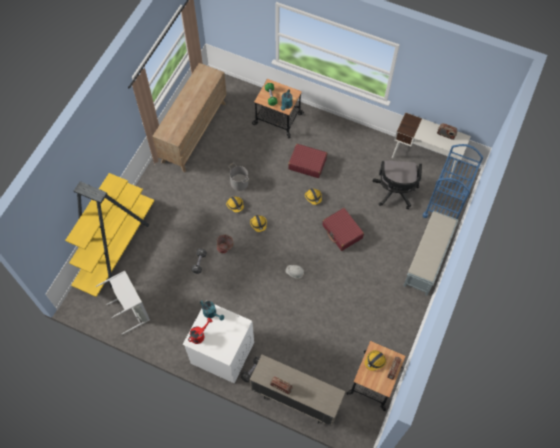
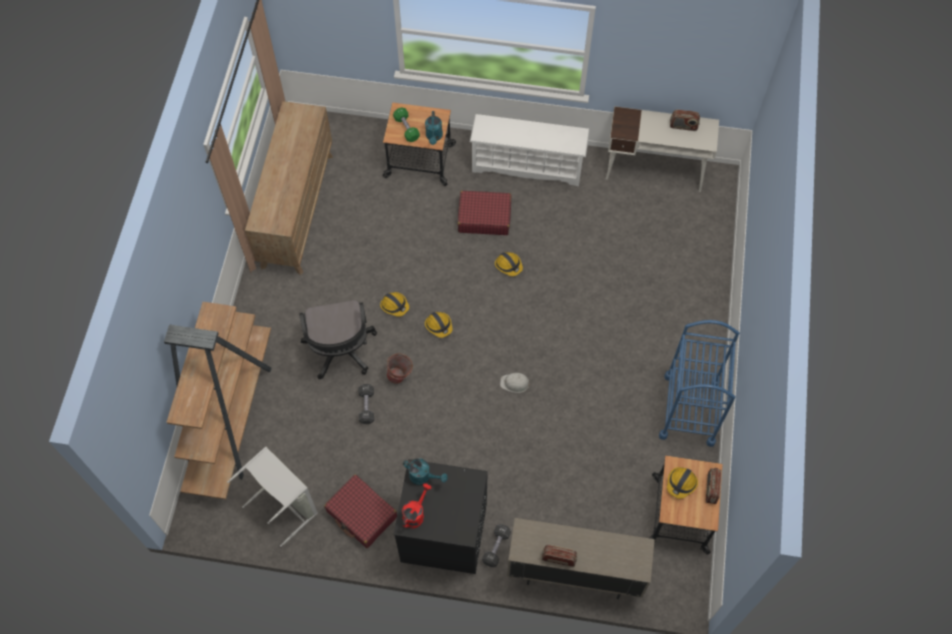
camera: 15 degrees left, 0 degrees up
(117, 248) = (231, 416): yellow bookcase -> brown bookcase
(222, 353) = (443, 533): white washing machine -> black washing machine
(239, 183) = (390, 271): grey bucket -> none
(342, 232) = (567, 307): red suitcase -> red suitcase (362, 514)
(344, 137) = (528, 165): none -> white shoe rack
(395, 193) = (626, 230): black office chair -> black office chair (341, 352)
(427, 260) = (702, 317): grey bench -> none
(445, 205) = (704, 230): blue cart -> blue cart (689, 409)

